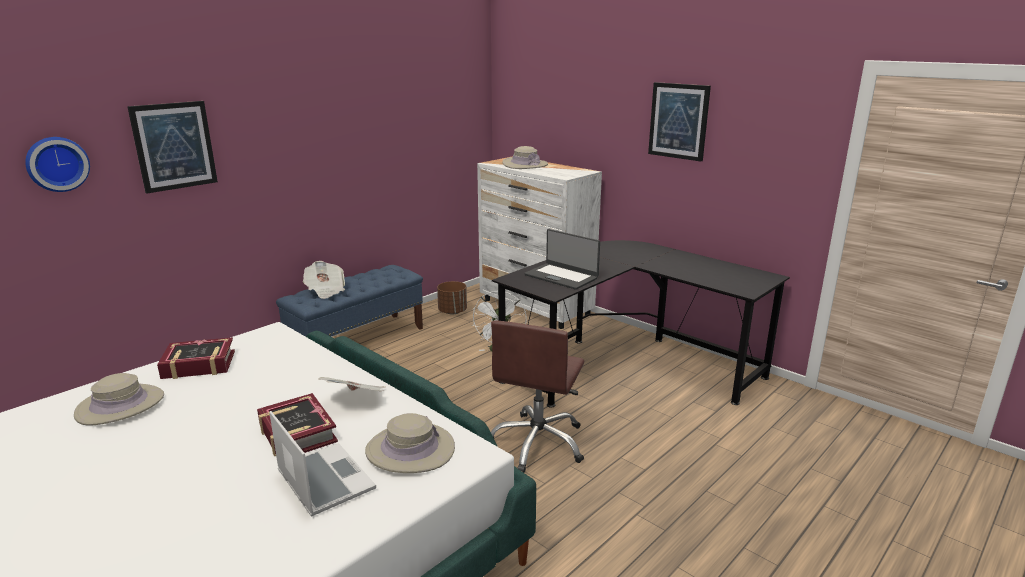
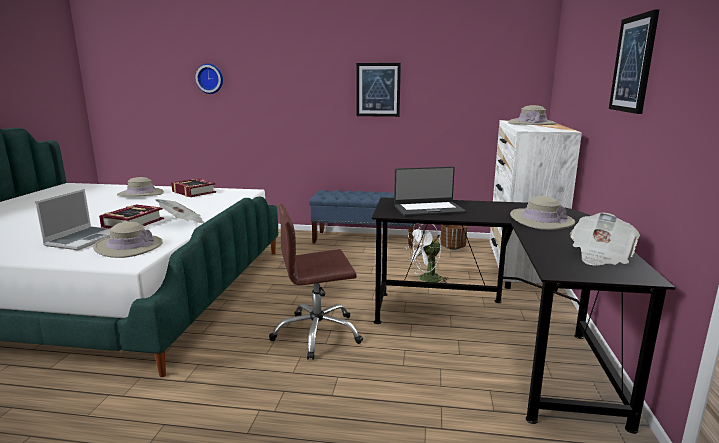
camera: 55 degrees right, 5 degrees down
(174, 146) = (268, 76): picture -> picture (378, 90)
(325, 290) = (343, 192): newspaper -> newspaper (600, 256)
(561, 276) = (428, 209): laptop -> laptop turned 105 degrees counterclockwise
(640, 257) = (541, 220): none -> beige hat

